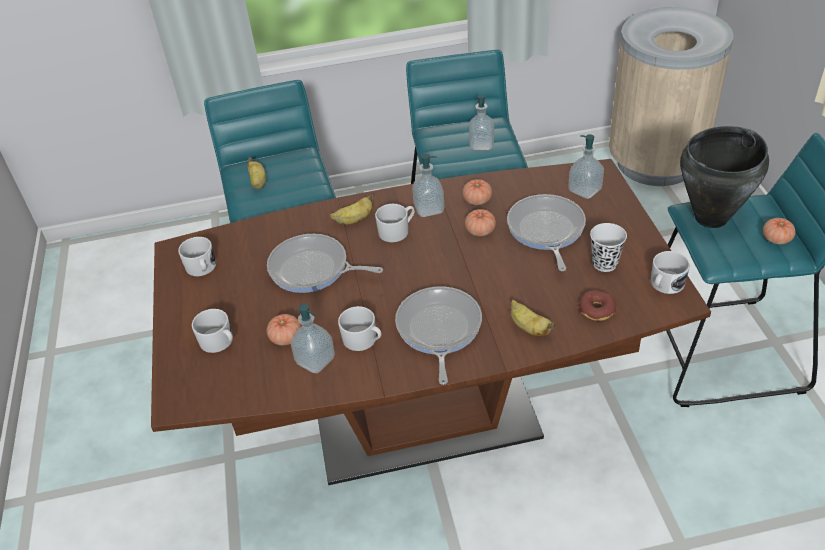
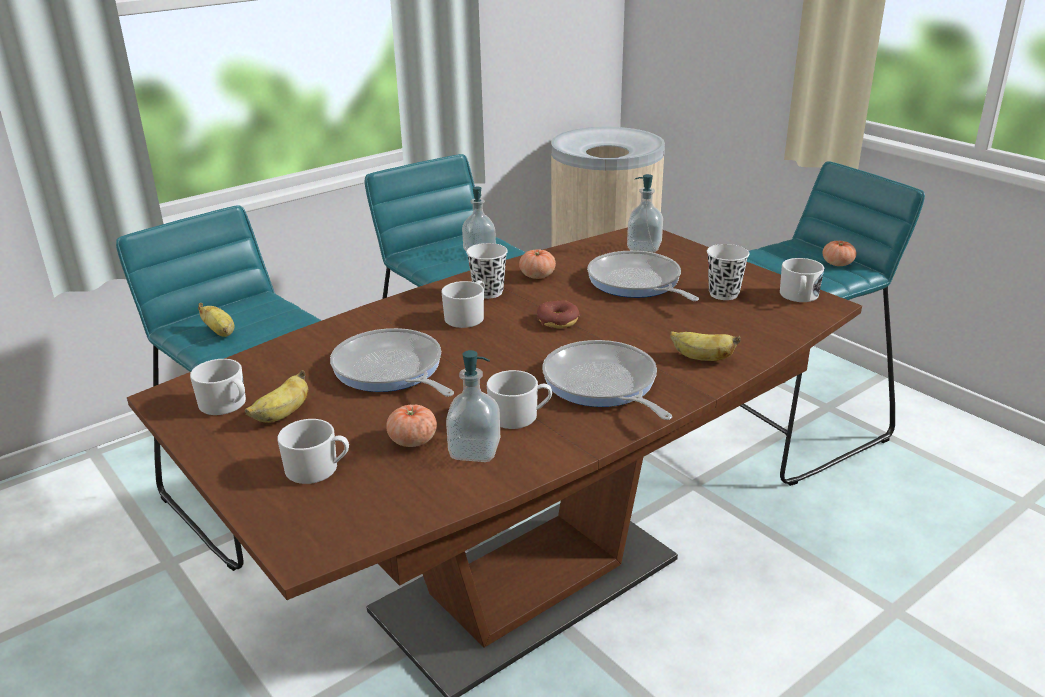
camera: 30 degrees left, 15 degrees down
(313, 269) = (390, 370): frying pan -> frying pan turned 60 degrees clockwise
(354, 220) = (404, 318): banana -> banana (282, 415)
(429, 209) = (488, 292): soap dispenser -> white cup
(480, 231) = (565, 297): tomato -> none
(597, 310) = (755, 328): donut -> donut (558, 321)
(712, 218) = (766, 261): black cooking pot -> none

